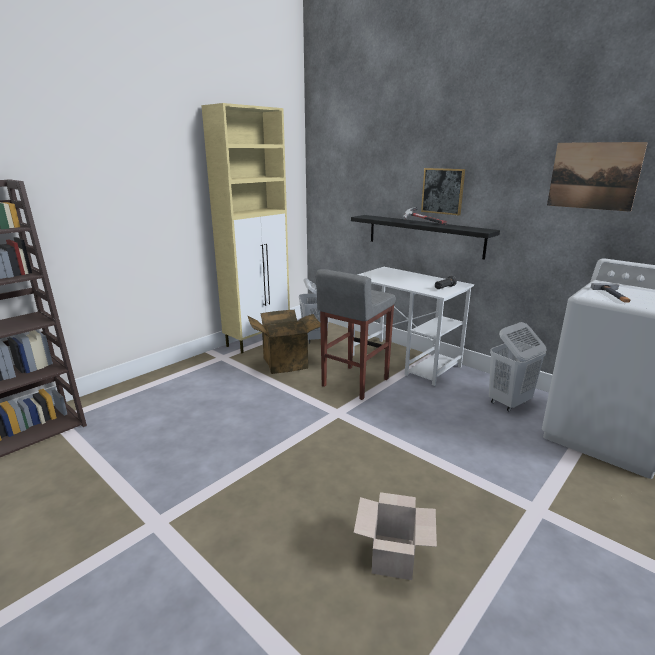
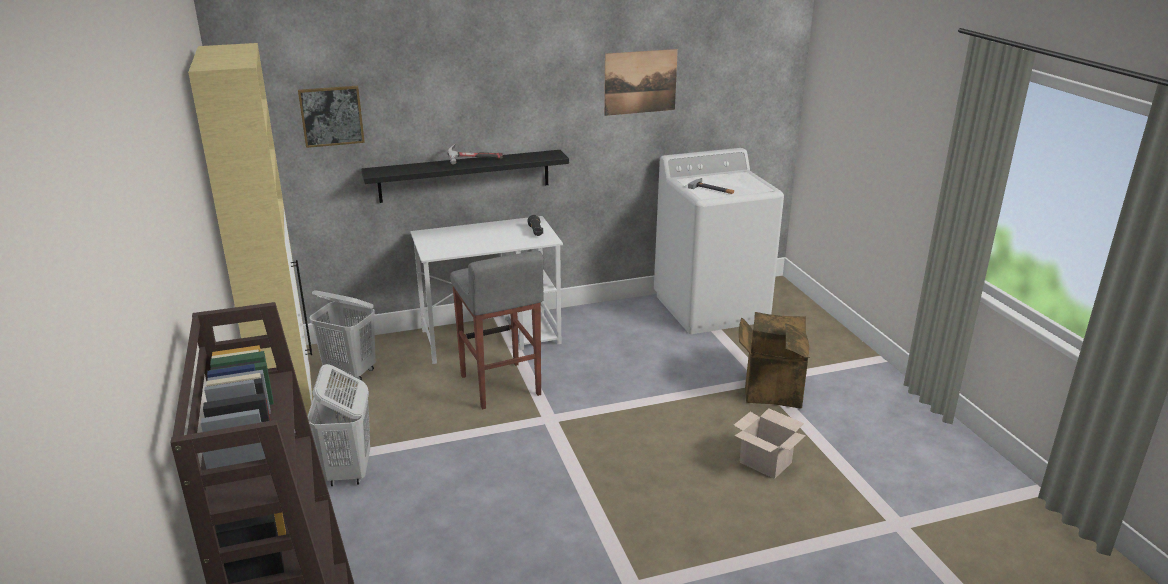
camera: 60 degrees left, 5 degrees up
(285, 362) = (389, 415): cardboard box -> cardboard box (770, 390)
(443, 191) = (483, 118): picture -> picture (331, 116)
(509, 402) = (629, 322): white laundry basket -> white laundry basket (348, 472)

